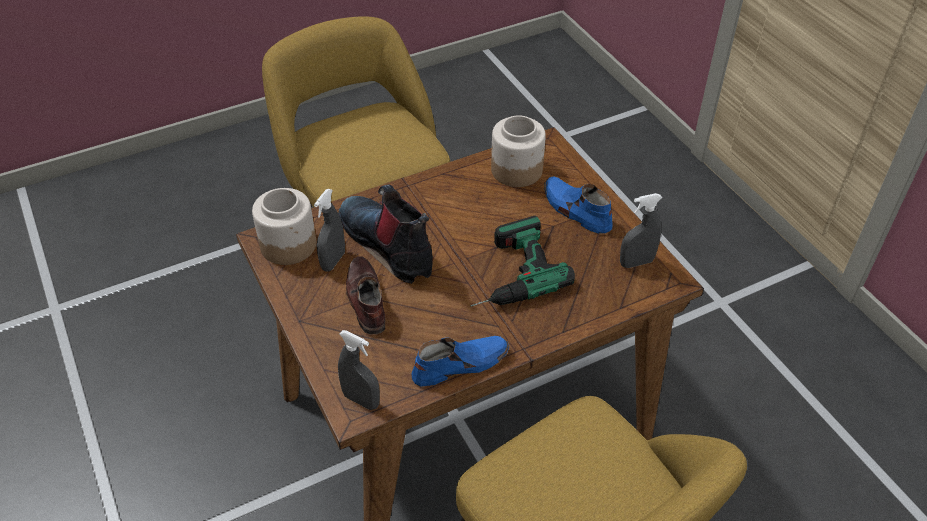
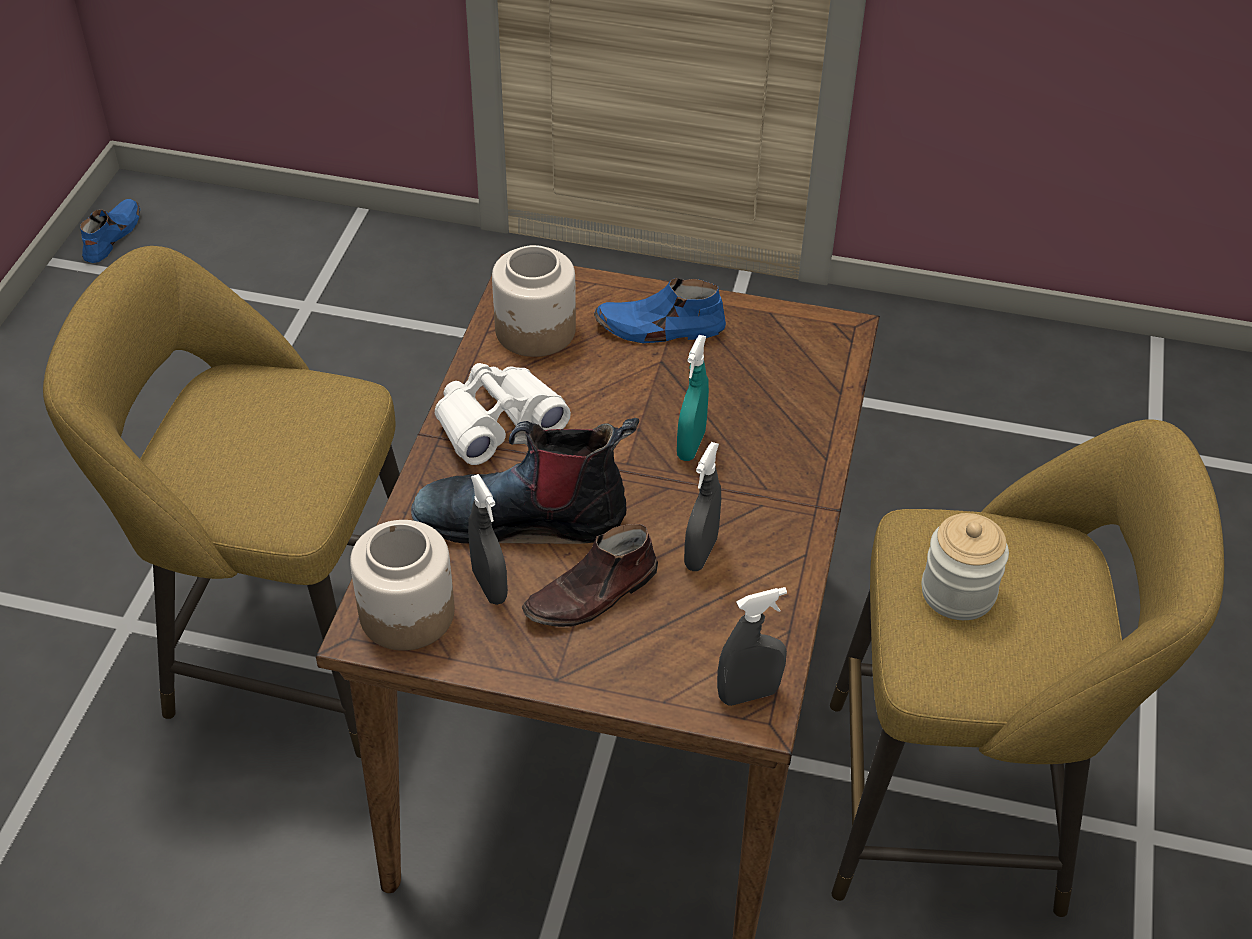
camera: 50 degrees left, 0 degrees up
(365, 300) = (592, 595): brown shoe -> brown shoe turned 60 degrees counterclockwise
(439, 197) = (497, 422): none -> white binoculars
(459, 364) = (784, 573): blue shoe -> blue shoe (111, 236)
(507, 273) = (691, 445): power drill -> turquoise spray bottle
(560, 460) = (958, 592): none -> jar
(636, 262) = (791, 337): grey spray bottle -> grey spray bottle (701, 553)

